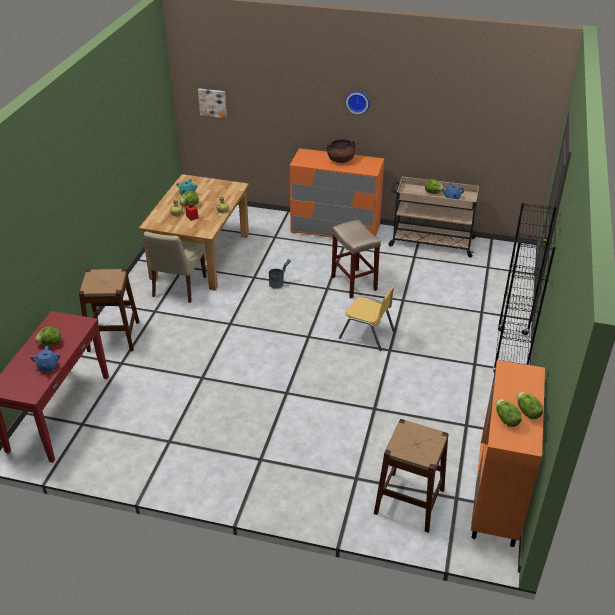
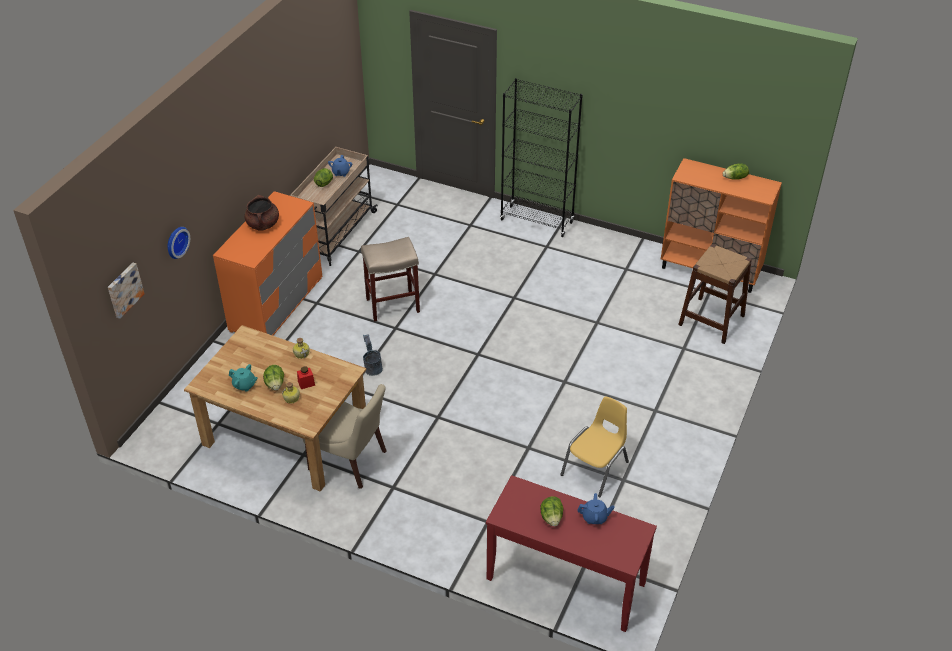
camera: 80 degrees left, 5 degrees up
(114, 336) = (433, 529): brown stool -> none
(358, 101) = (240, 152): wall clock -> wall clock (176, 242)
(367, 334) = (485, 309): yellow chair -> yellow chair (595, 469)
(506, 419) = (743, 190): lettuce -> none

